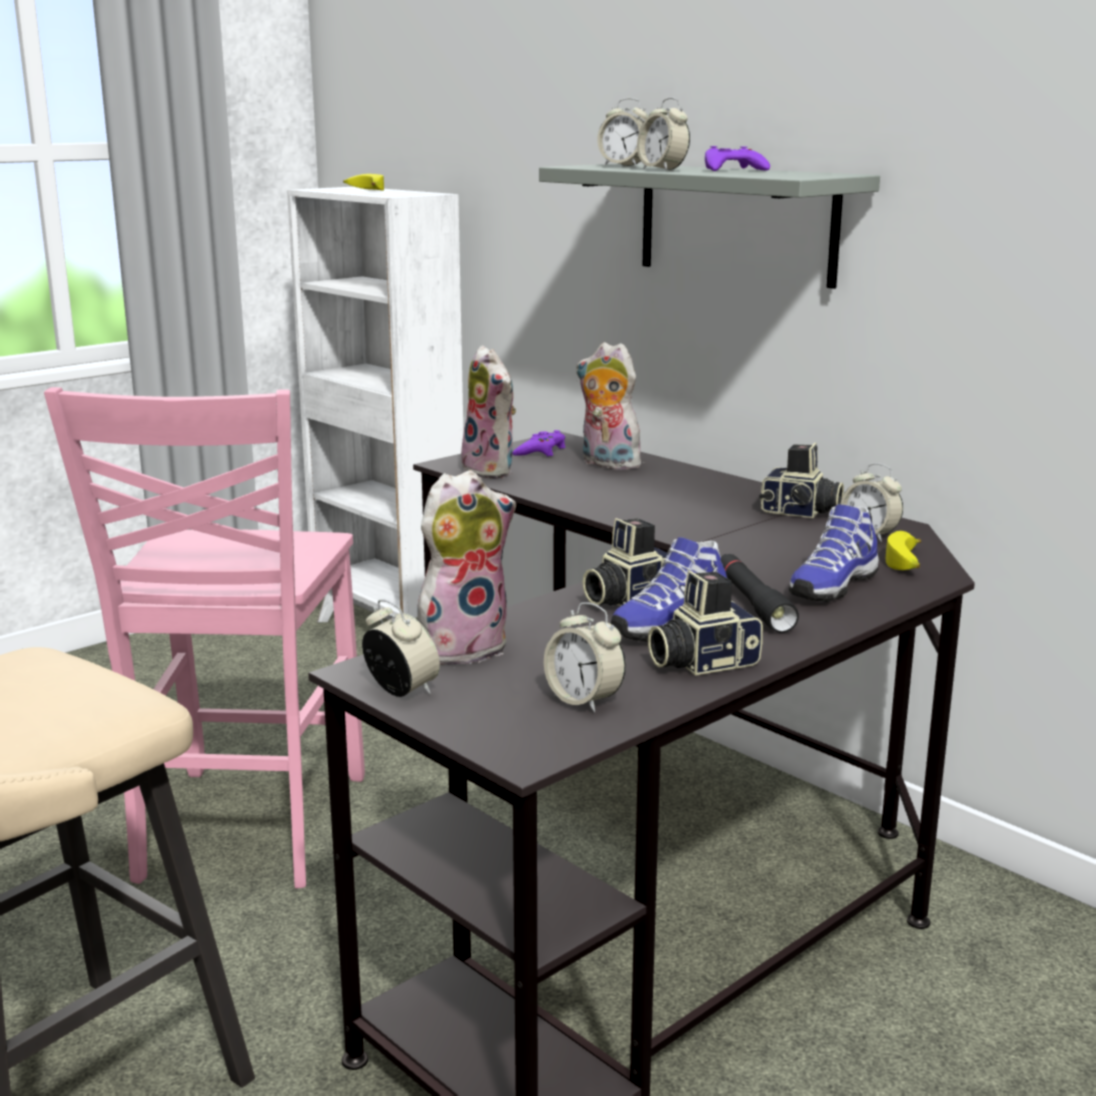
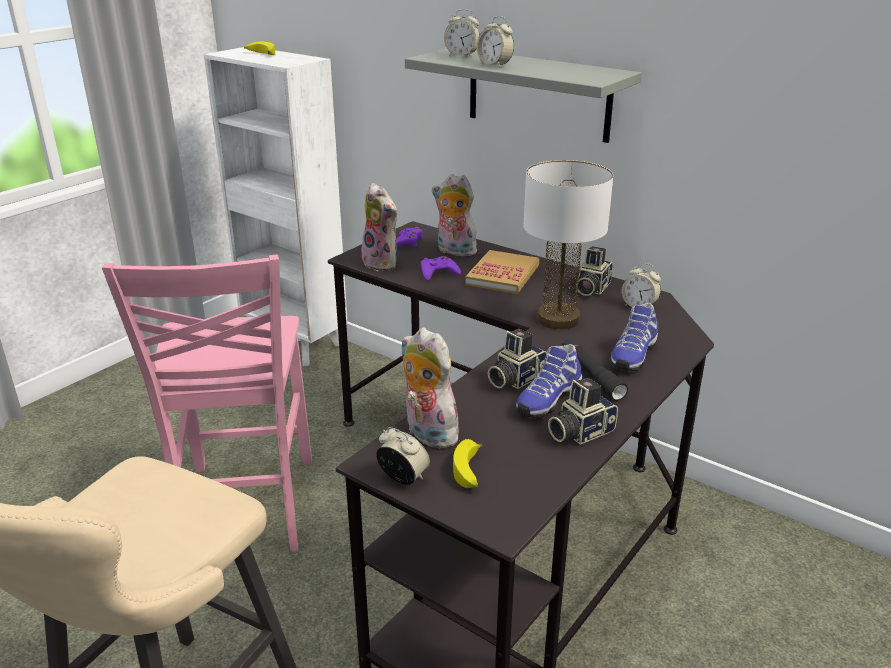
camera: 10 degrees left, 10 degrees up
(463, 647) = (427, 433): plush toy -> plush toy turned 90 degrees counterclockwise
(584, 700) = (520, 474): alarm clock -> none
(668, 492) = (503, 275): none -> book
(730, 542) = (557, 319): none -> table lamp
(732, 170) = (540, 64): purple game controller -> purple game controller (438, 272)
(800, 512) = (590, 288): camera -> camera turned 105 degrees clockwise
(906, 563) = (669, 330): banana -> banana (469, 472)

